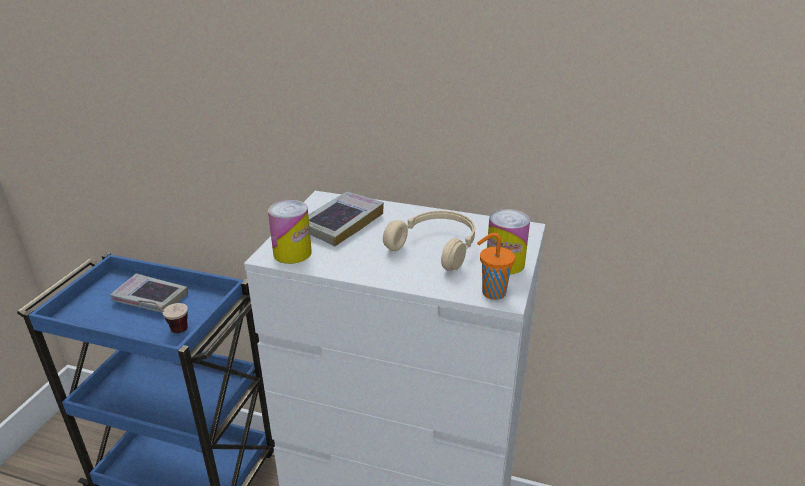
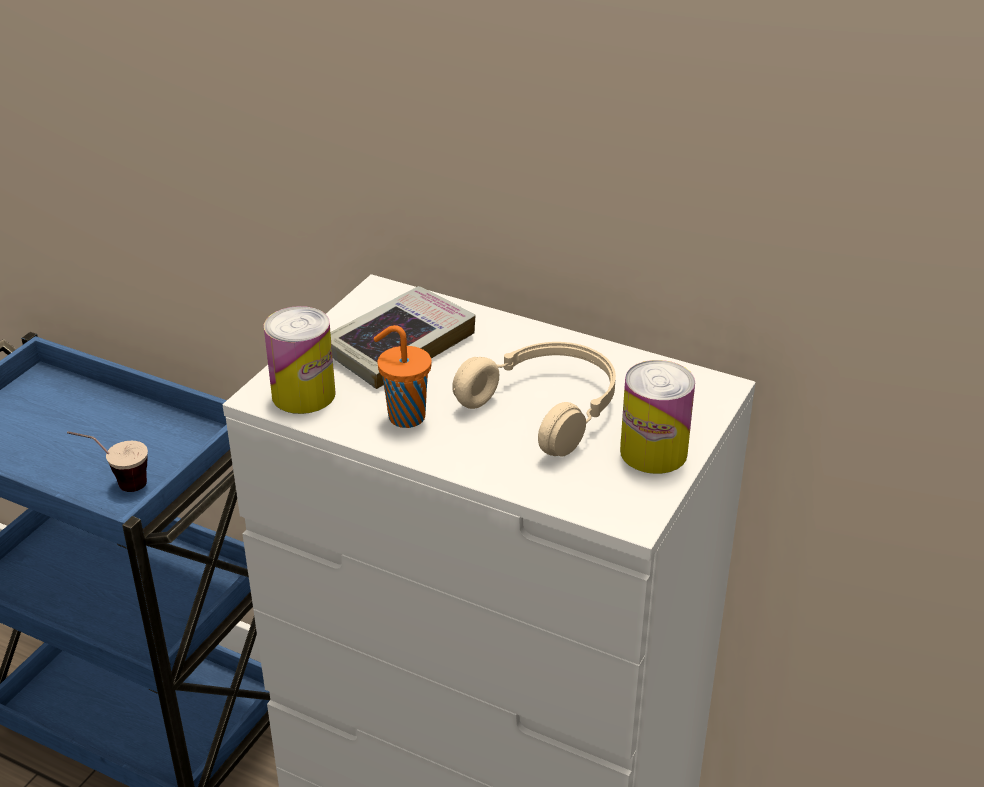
camera: 10 degrees right, 5 degrees up
(150, 298) = (93, 424): book -> none
(492, 293) = (611, 505): orange cup -> orange cup (404, 417)

